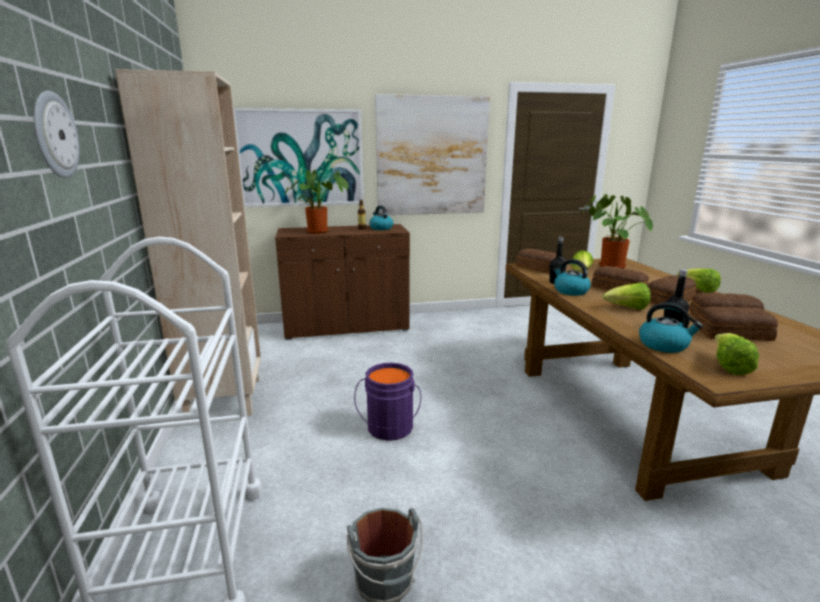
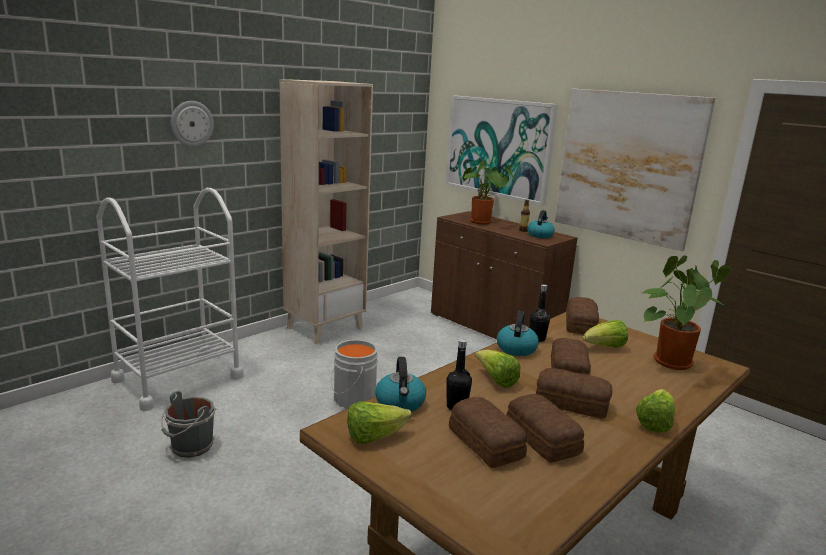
camera: 55 degrees right, 0 degrees up
(389, 429) = (352, 398): purple bucket -> grey bucket

